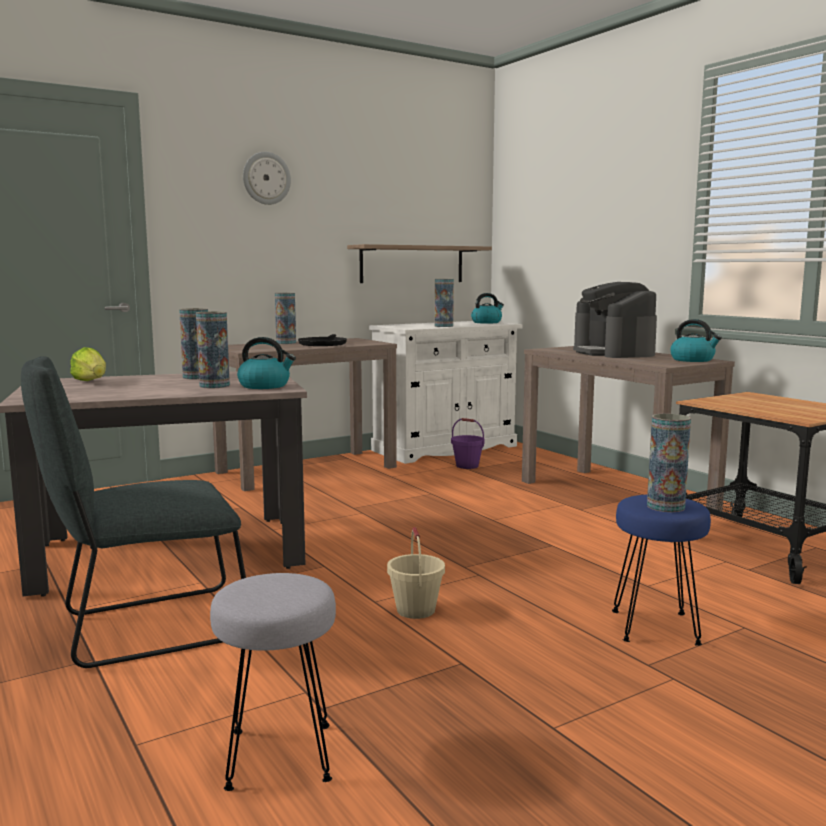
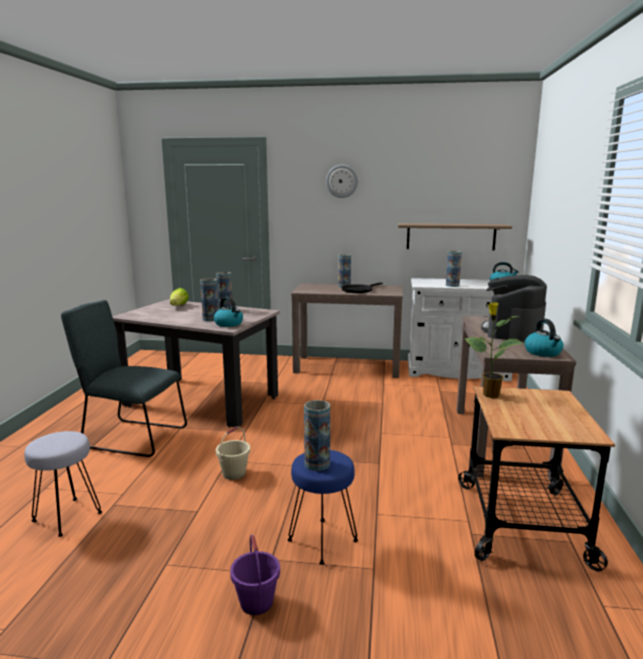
camera: 40 degrees right, 5 degrees up
(467, 466) = (444, 388): purple bucket -> purple bucket (256, 602)
(710, 403) = (490, 395): none -> potted plant

